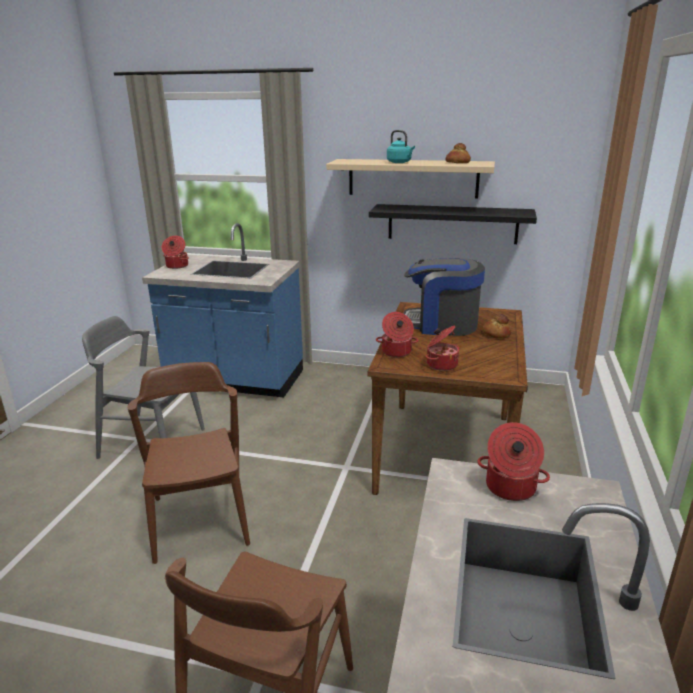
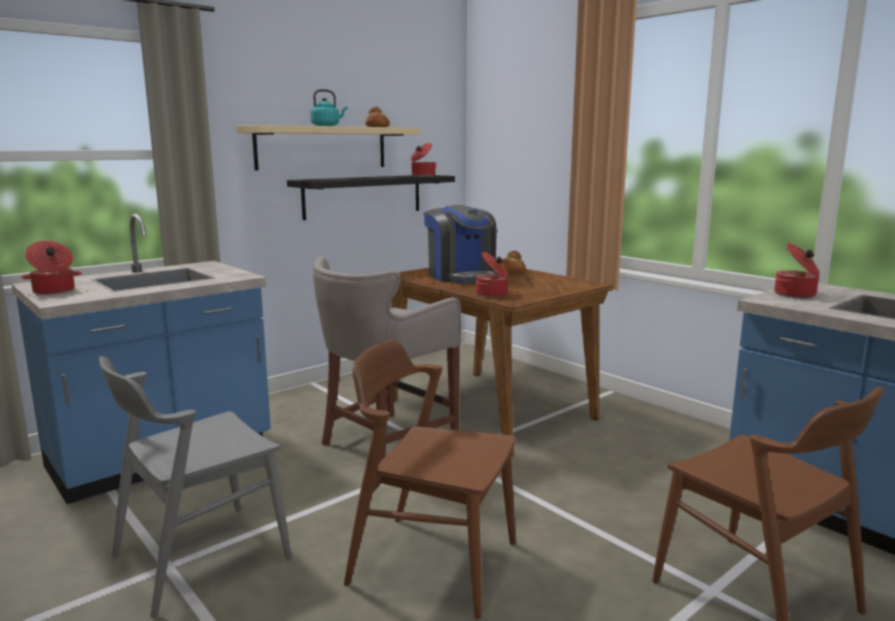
camera: 55 degrees left, 10 degrees down
(331, 435) = (385, 443): none -> grey stool
(441, 324) = (461, 276): coffee machine -> coffee machine turned 75 degrees counterclockwise
(441, 364) = (540, 290): cooking pot -> cooking pot (422, 175)

